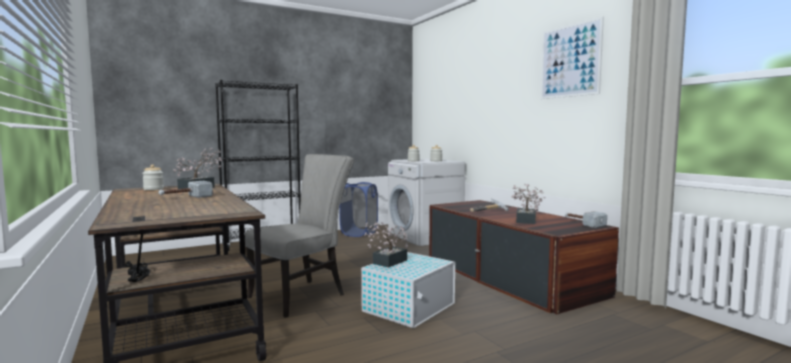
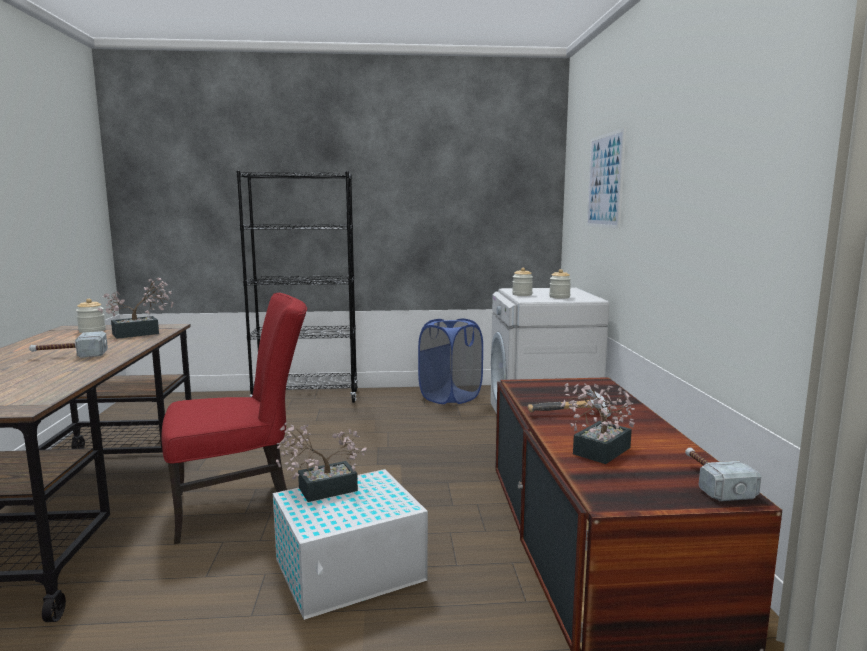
camera: 25 degrees right, 5 degrees up
(302, 295) = (243, 505): grey chair -> red chair
(570, 61) = (756, 119): picture -> picture (605, 181)

